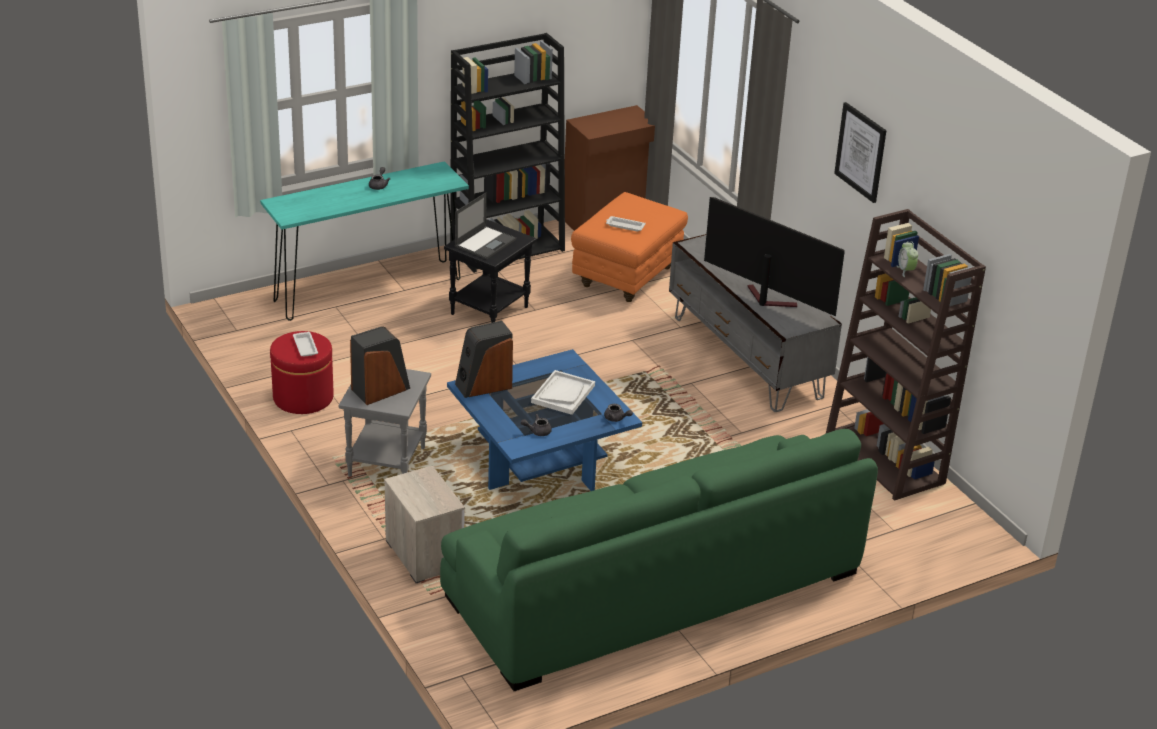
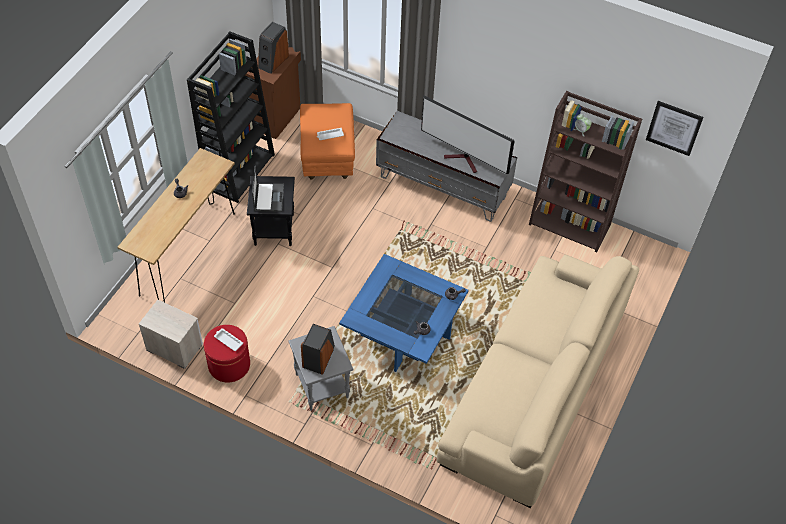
camera: 35 degrees left, 20 degrees up
(368, 290) = (187, 253): turquoise console table -> brown console table
(424, 553) = (402, 442): nightstand -> nightstand (174, 347)
(483, 385) = (361, 312): speaker -> speaker (273, 61)
(563, 394) = (409, 293): white tray -> none
(653, 585) = (533, 387): green sofa -> beige sofa
(765, 300) = (464, 160): television -> television turned 150 degrees counterclockwise
(861, 152) = (513, 59): picture -> picture (674, 128)

